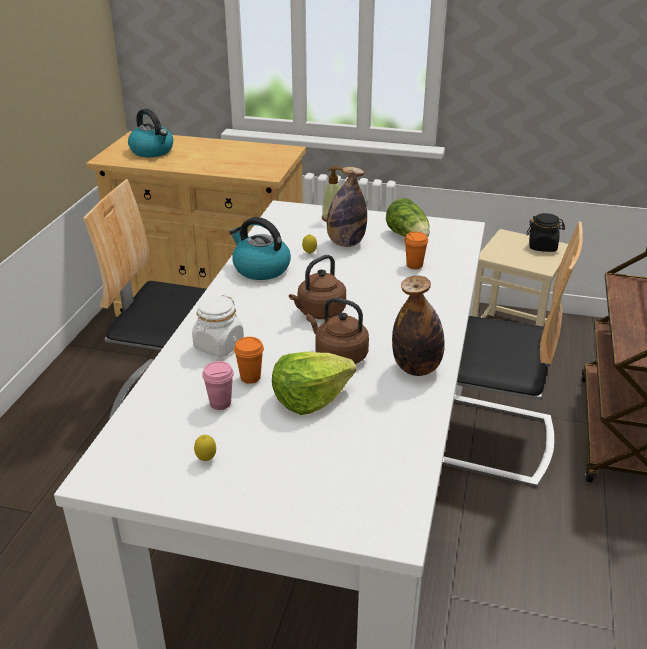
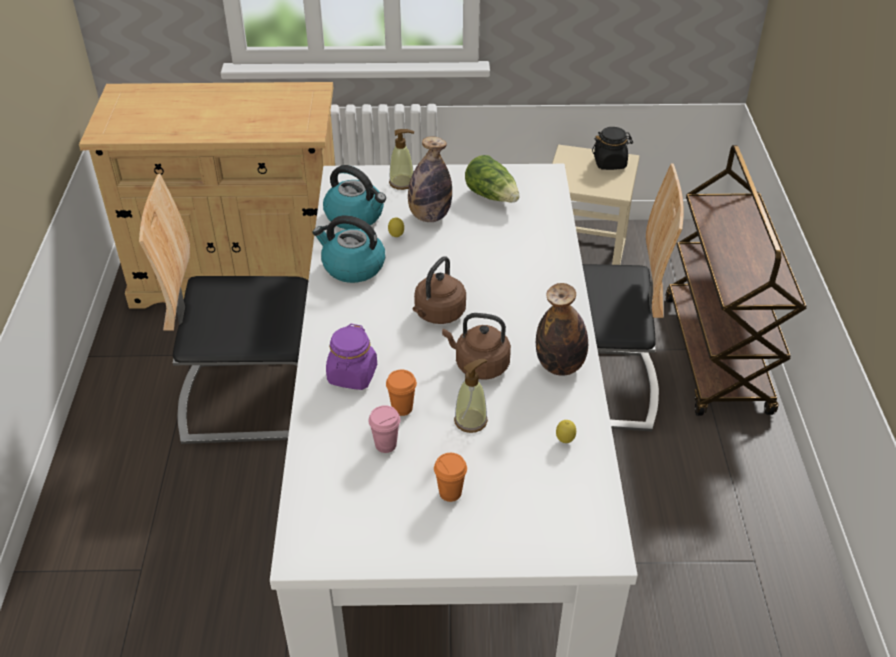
camera: 15 degrees left, 10 degrees up
(152, 151) = (152, 114): kettle -> kettle (355, 216)
(206, 460) = (401, 511): lemon -> lemon (565, 441)
(218, 345) = (352, 375): white jar -> purple jar
(310, 398) = (471, 420): lettuce -> soap dispenser
(414, 265) = (512, 235): orange cup -> orange cup (450, 493)

